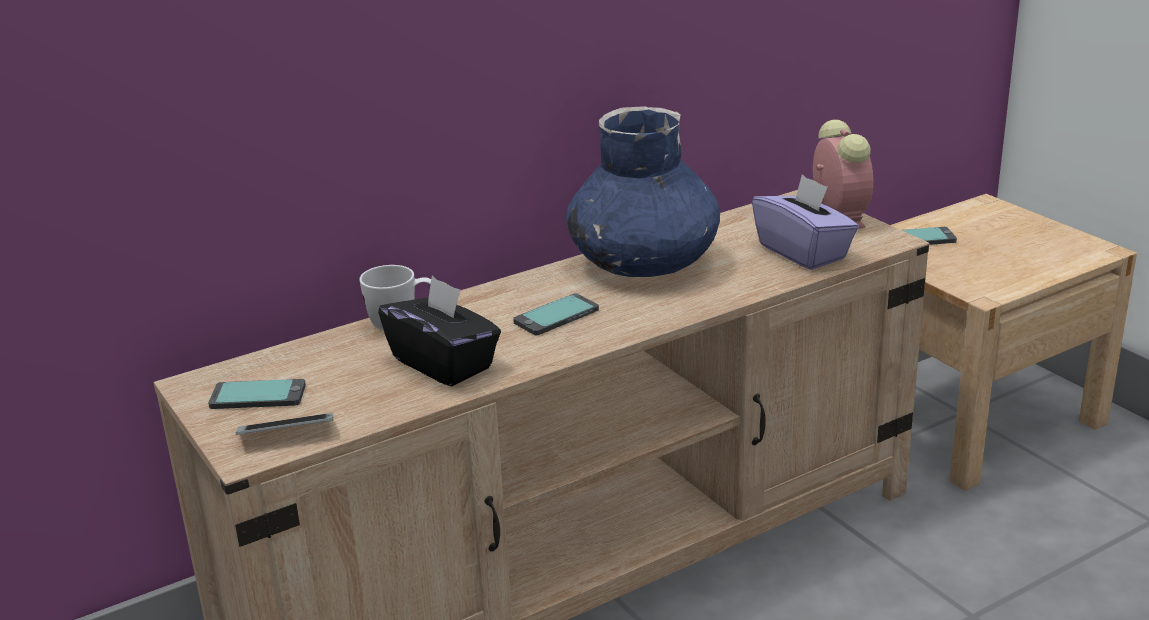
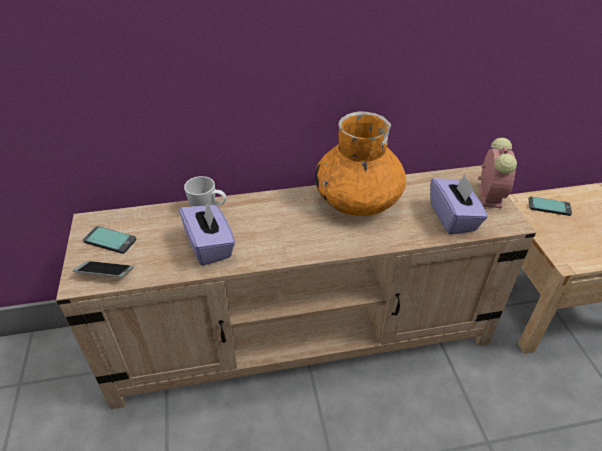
camera: 20 degrees right, 15 degrees up
(444, 363) = (210, 246): black tissue box -> purple tissue box
(556, 316) = (287, 228): phone -> none
(643, 263) = (358, 200): blue vase -> orange vase

